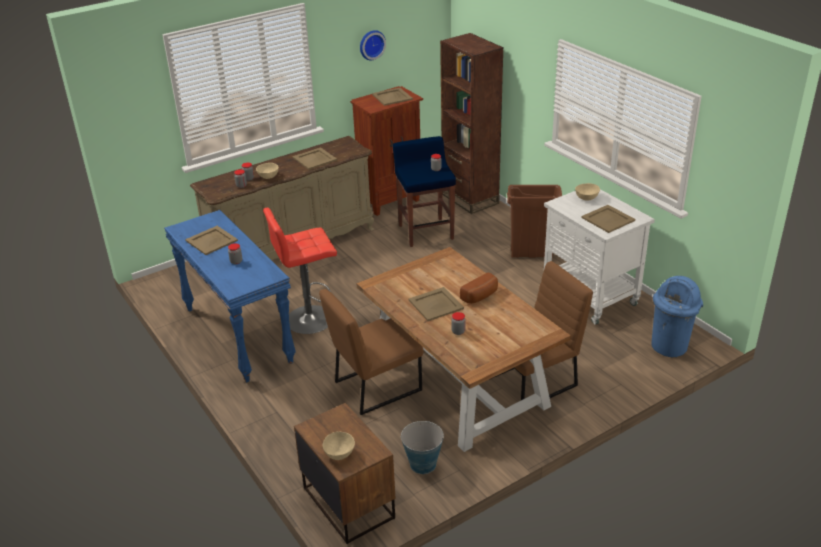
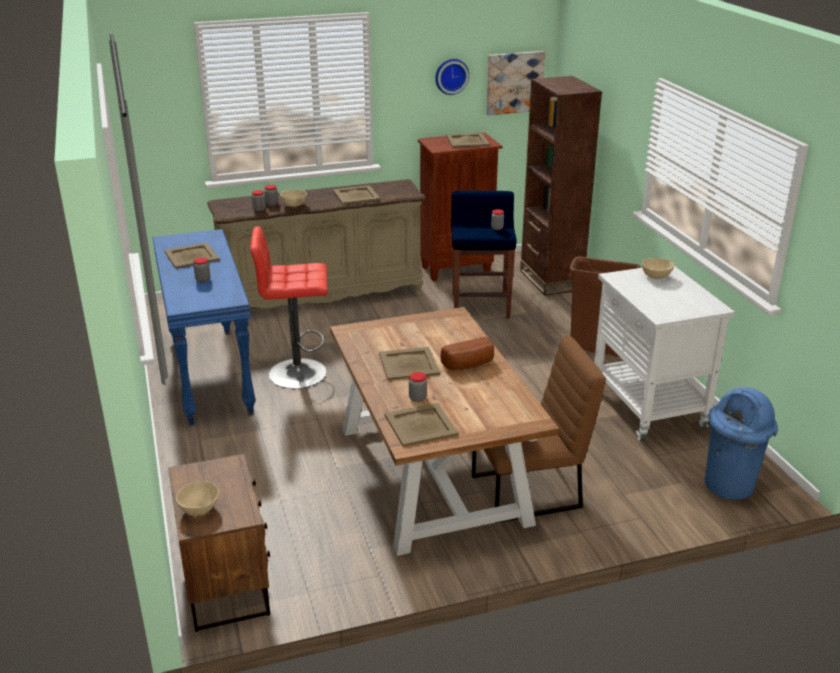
camera: 15 degrees right, 5 degrees down
(375, 386) = (331, 458): brown chair -> none
(420, 41) = (514, 82): none -> picture
(422, 464) = (339, 558): bucket -> none
(608, 219) = (672, 302): beige tray -> beige tray (421, 425)

